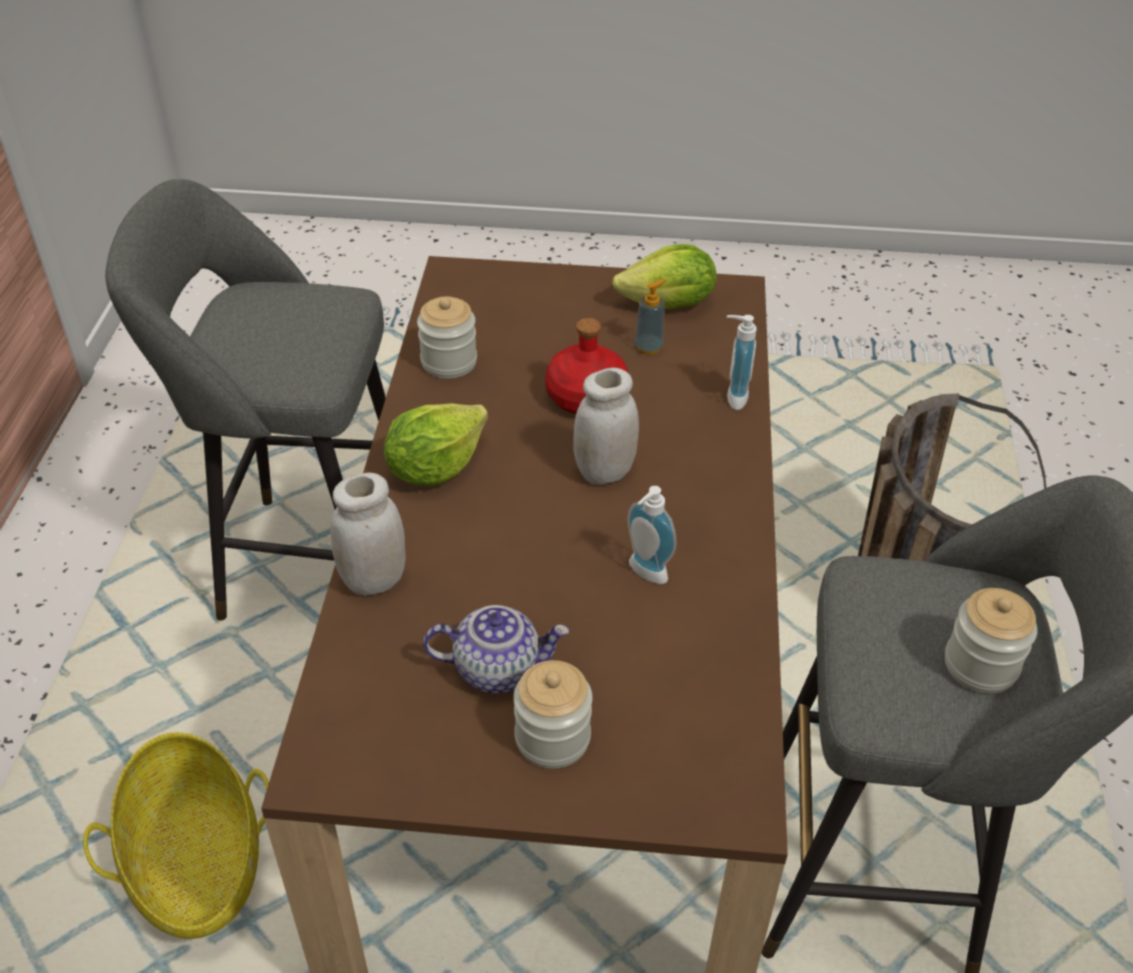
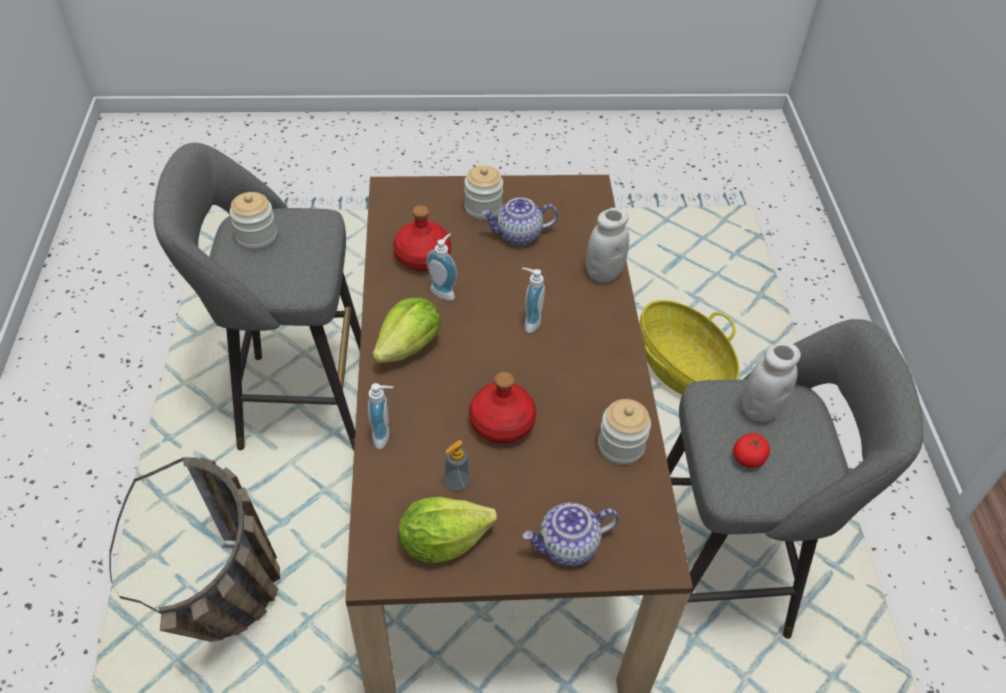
camera: 170 degrees right, 5 degrees up
(314, 313) = (748, 458): none -> tomato
(434, 467) = (596, 349): lettuce -> lettuce (409, 347)
(519, 514) = (529, 321): none -> soap dispenser
(540, 290) = (568, 546): none -> teapot
(604, 471) = (478, 358): white jar -> white jar (760, 409)
(679, 641) = (422, 256): none -> red bottle

